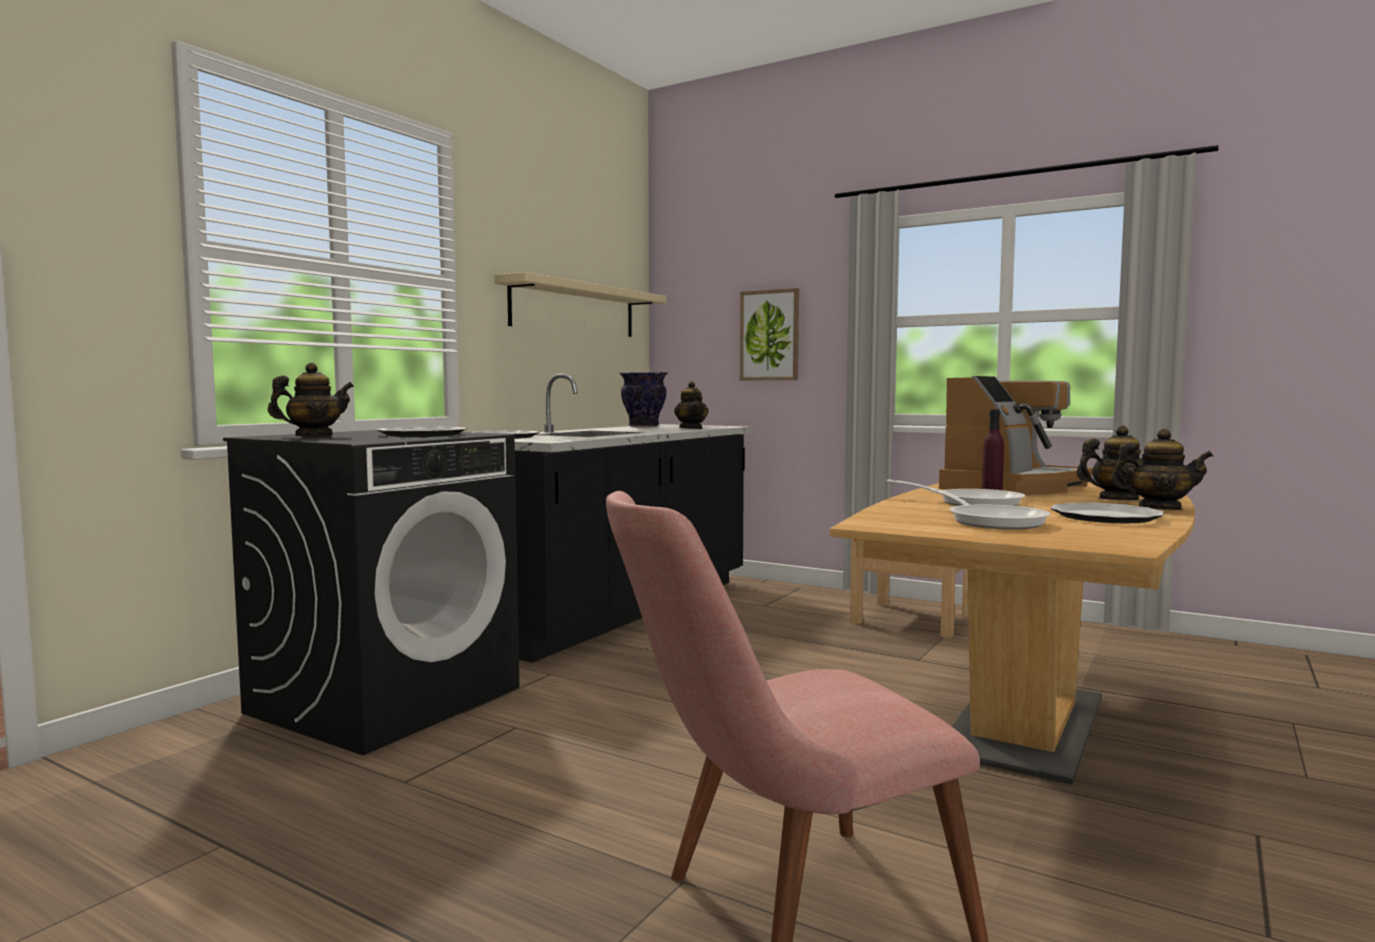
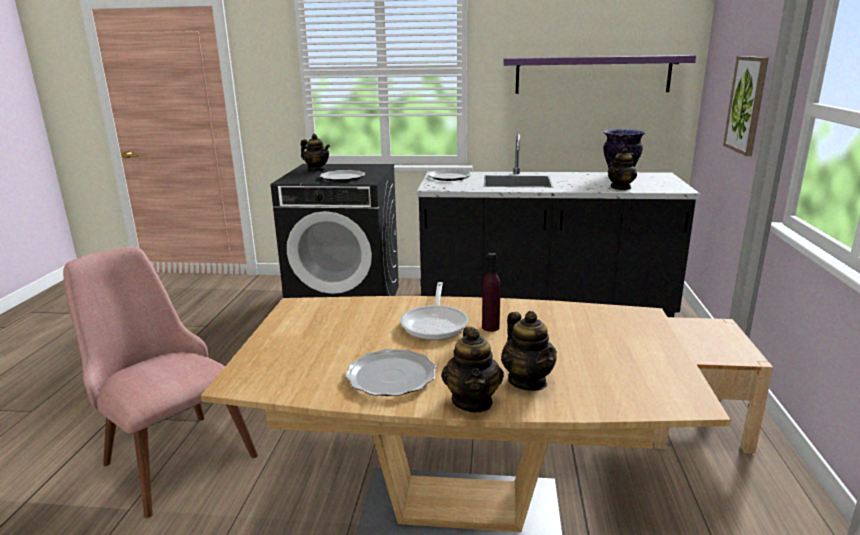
camera: 65 degrees right, 15 degrees up
(574, 309) = (592, 74): beige shelf -> purple shelf
(992, 521) = (336, 337): frying pan -> none
(1012, 487) = (576, 331): coffee machine -> none

